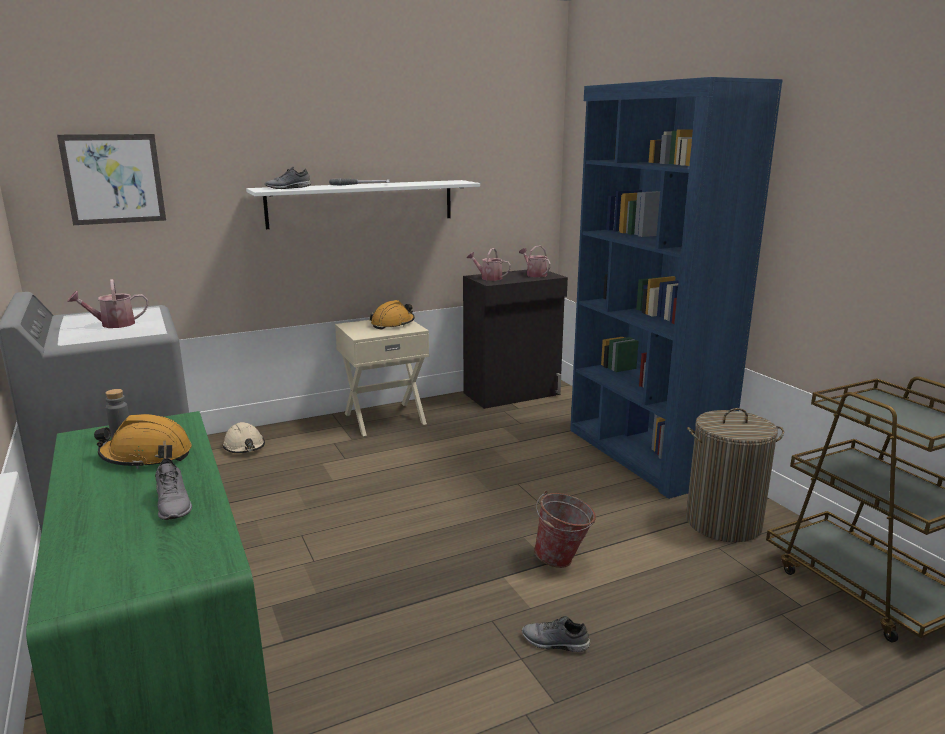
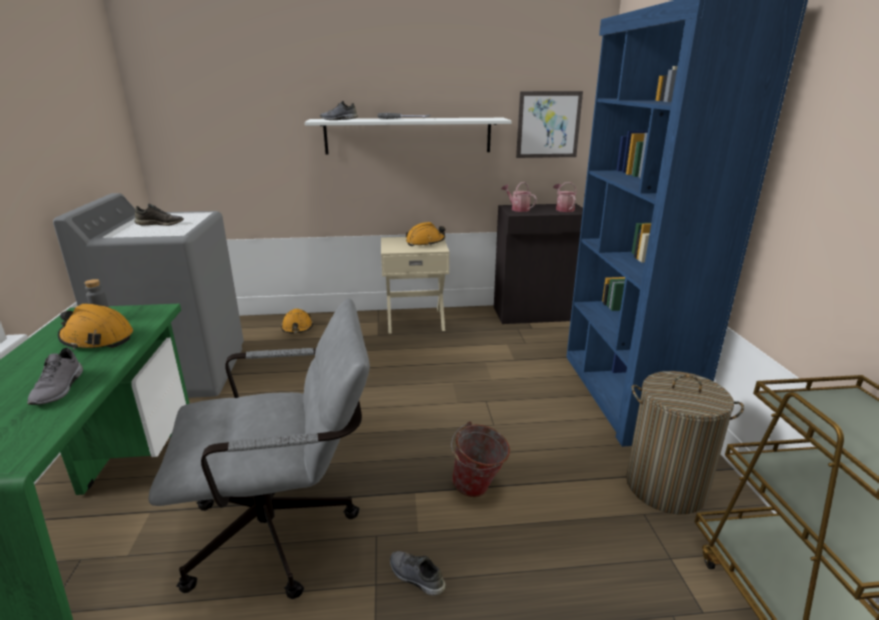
camera: 20 degrees right, 5 degrees up
(113, 179) = (207, 108): picture -> picture (548, 125)
(113, 324) = (160, 224): watering can -> grey shoe
(244, 447) = (297, 328): beige hard hat -> orange hard hat
(395, 638) = (287, 530): none -> grey office chair

